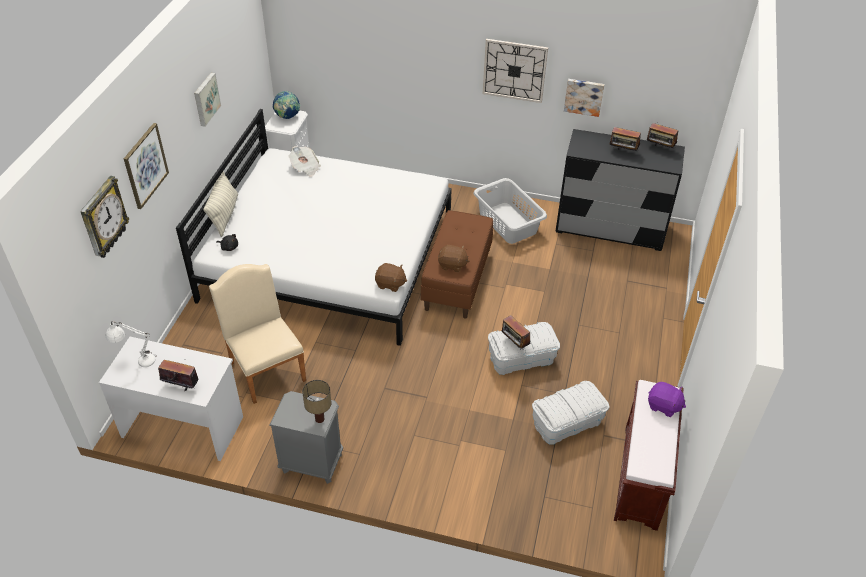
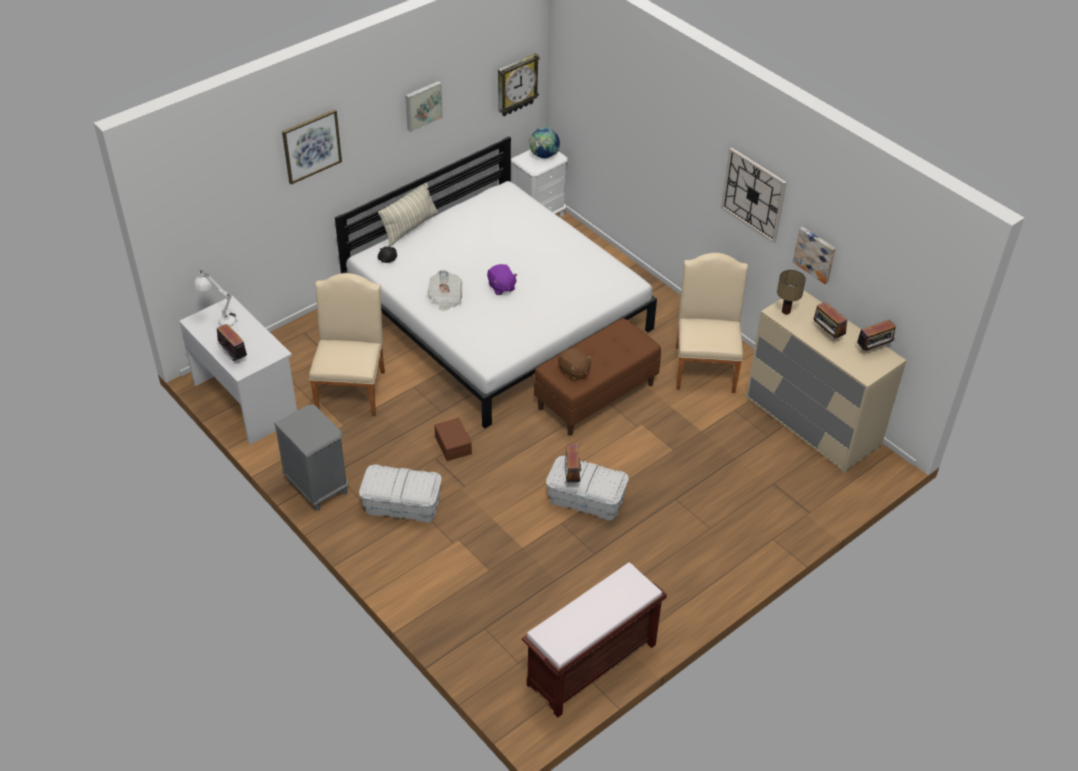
camera: 35 degrees right, 0 degrees up
(103, 218) = (239, 177): wall clock -> wall clock (516, 84)
(305, 168) = (522, 214): newspaper -> newspaper (445, 298)
(319, 419) = (315, 439): table lamp -> table lamp (785, 311)
(389, 370) = (454, 444): none -> brown storage box
(390, 284) = (494, 360): brown plush toy -> none
(508, 222) = (705, 365): grey laundry basket -> beige chair
(567, 423) = (570, 580): white storage box -> white storage box (402, 505)
(610, 228) = (812, 422): black dresser -> beige dresser
(659, 148) = (873, 349): radio -> radio turned 90 degrees counterclockwise
(663, 406) = (625, 597): purple plush toy -> purple plush toy (501, 287)

